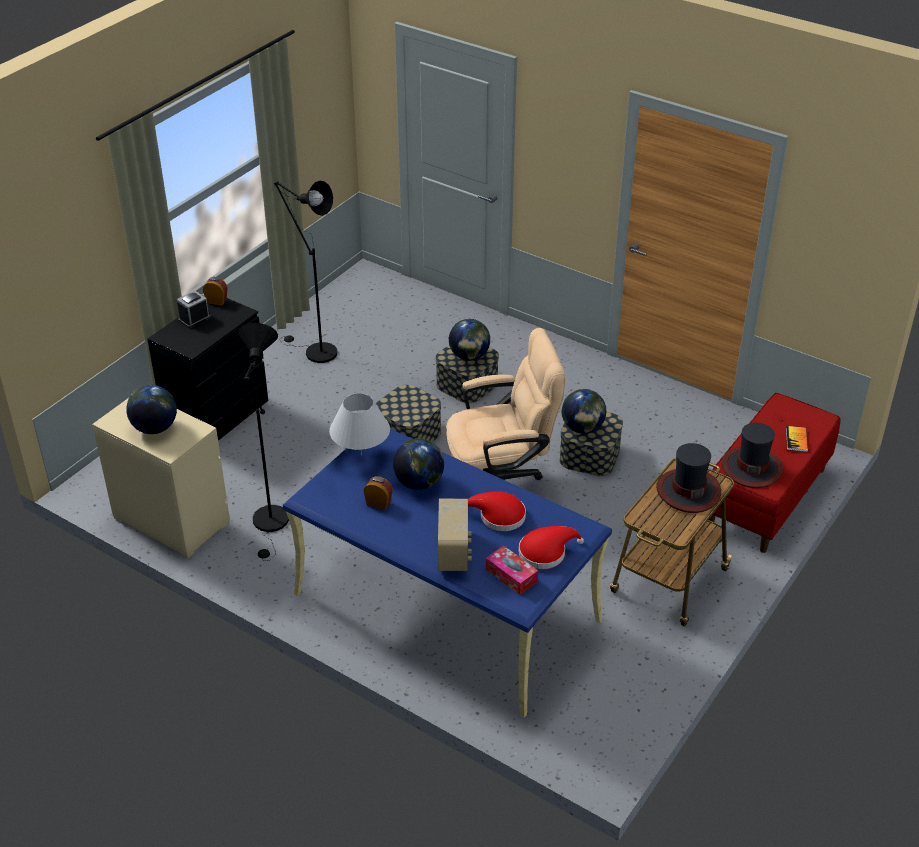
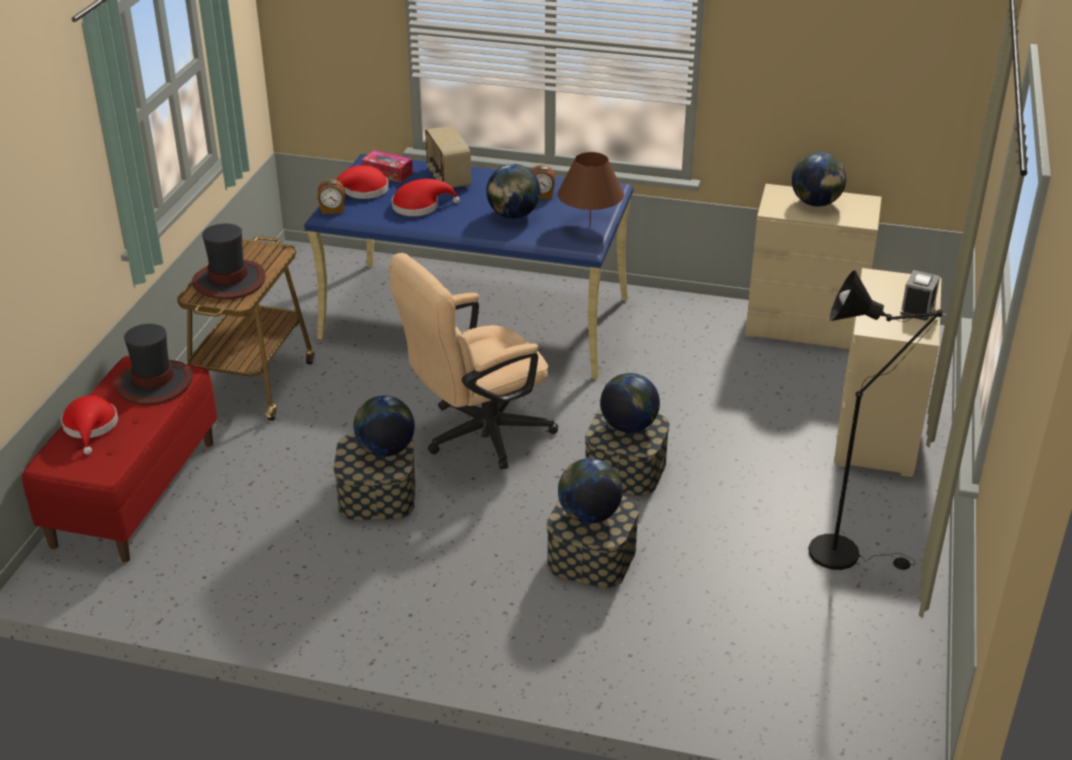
camera: 160 degrees right, 5 degrees down
(217, 301) = (919, 335): alarm clock -> alarm clock (332, 210)
(217, 416) = (876, 434): black dresser -> beige dresser
(271, 524) = (701, 344): black floor lamp -> none
(361, 454) = (589, 226): white table lamp -> brown table lamp
(405, 406) = (629, 427): none -> globe
(796, 439) = (91, 427): book -> red hat

